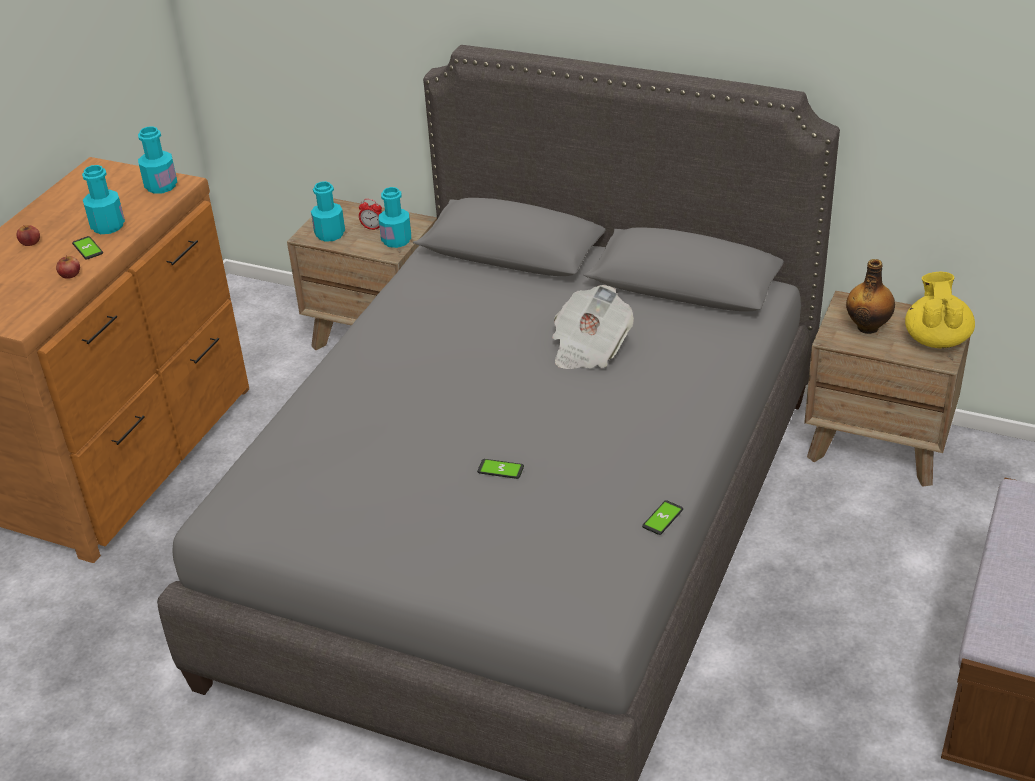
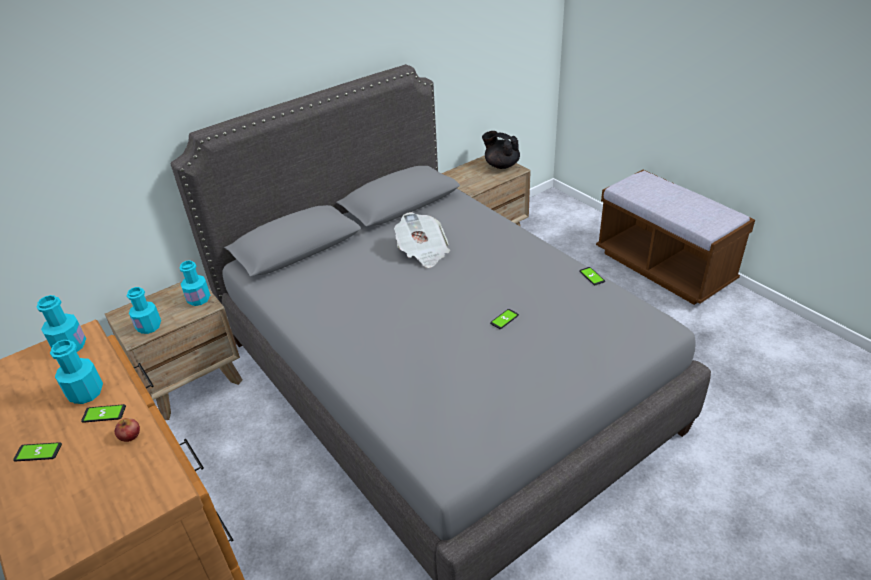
camera: 60 degrees left, 0 degrees up
(30, 242) = (38, 452): apple -> phone
(372, 228) = (170, 305): alarm clock -> none
(868, 326) = (473, 177): bottle -> none
(936, 339) = (501, 165): yellow teapot -> black teapot

